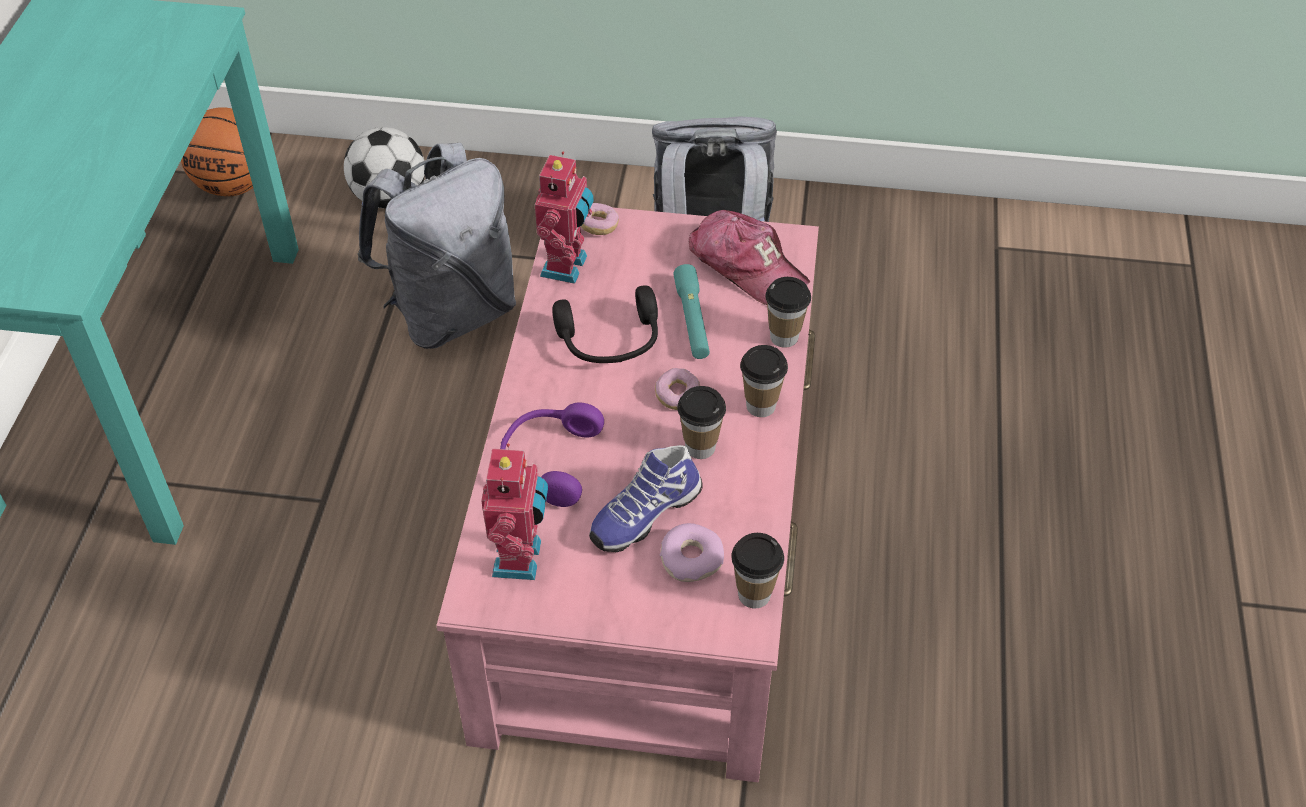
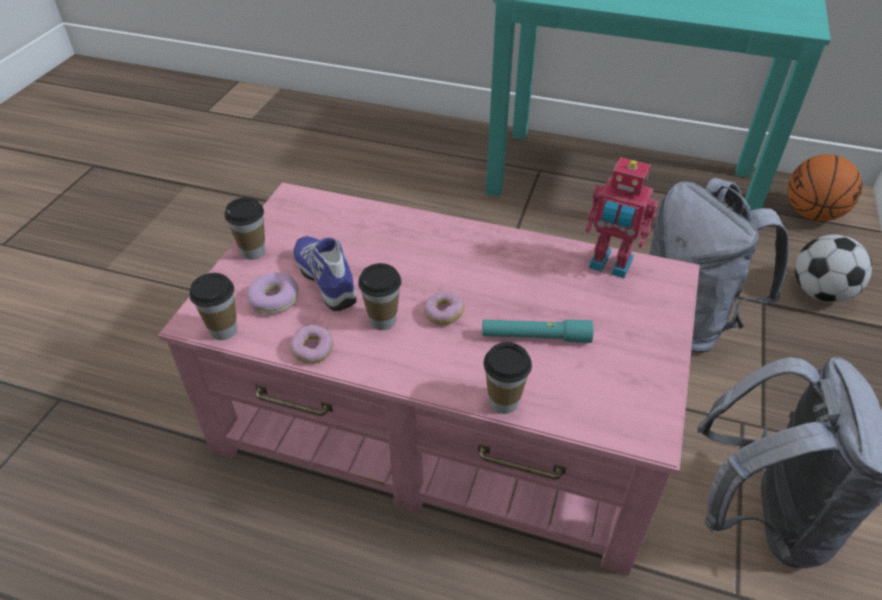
camera: 100 degrees right, 5 degrees down
(521, 559) = (314, 217): toy robot -> none
(548, 462) = (395, 236): purple headphones -> none
(598, 226) = (665, 290): donut -> donut (312, 351)
(610, 342) = (515, 281): black headphones -> none
(746, 265) = (609, 390): cap -> none
(760, 406) = (418, 368): cup -> cup (253, 251)

